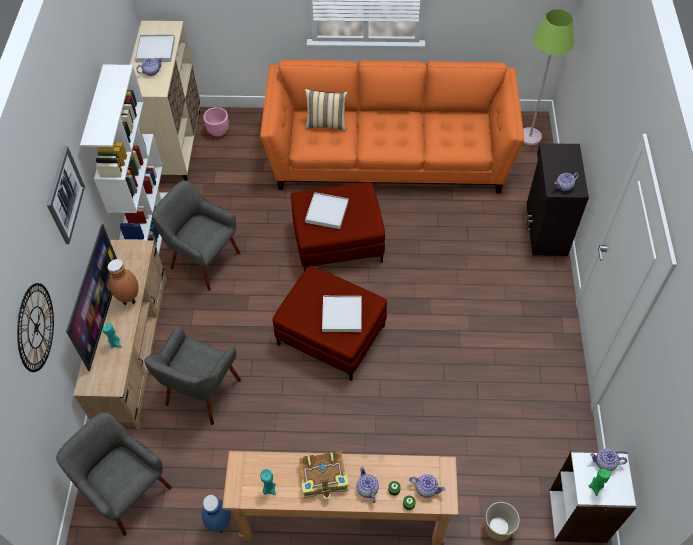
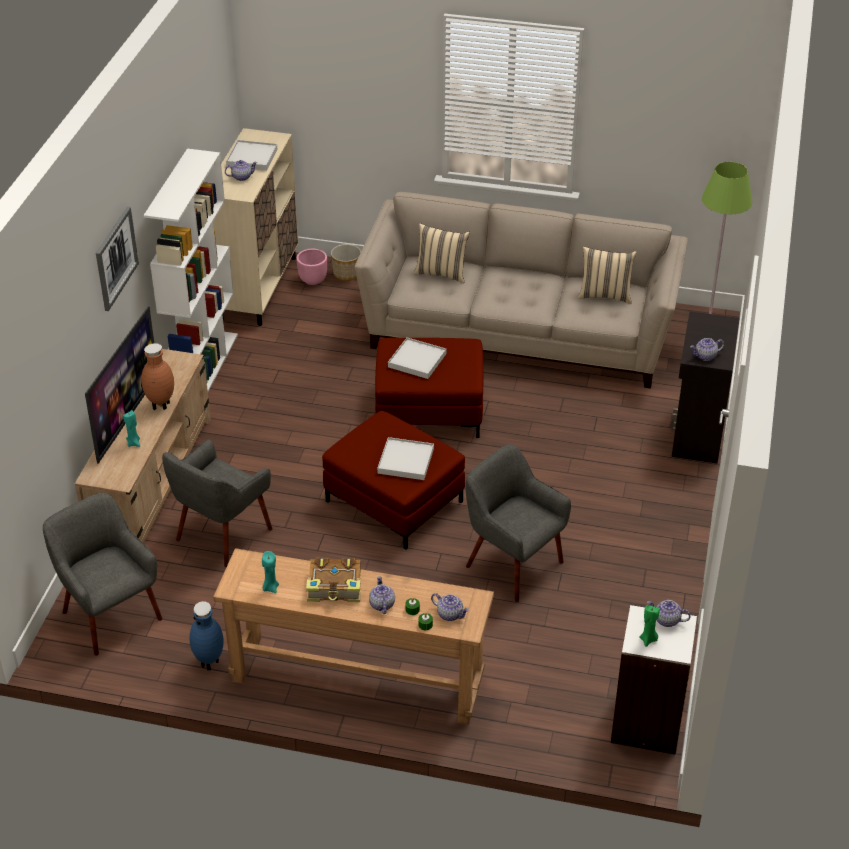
camera: 10 degrees right, 15 degrees down
(35, 327) = (55, 370): wall clock -> none
(204, 260) = (260, 406): grey armchair -> grey armchair (512, 564)
(389, 155) = (520, 331): orange sofa -> beige sofa
(459, 126) = (605, 295): none -> beige pillow
(498, 526) = (544, 717): planter -> planter (347, 273)

